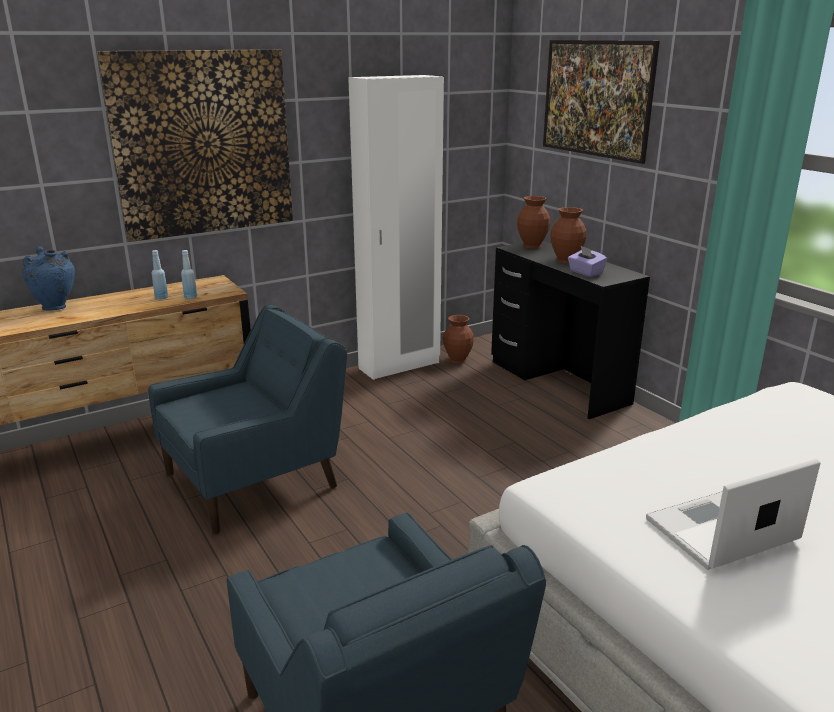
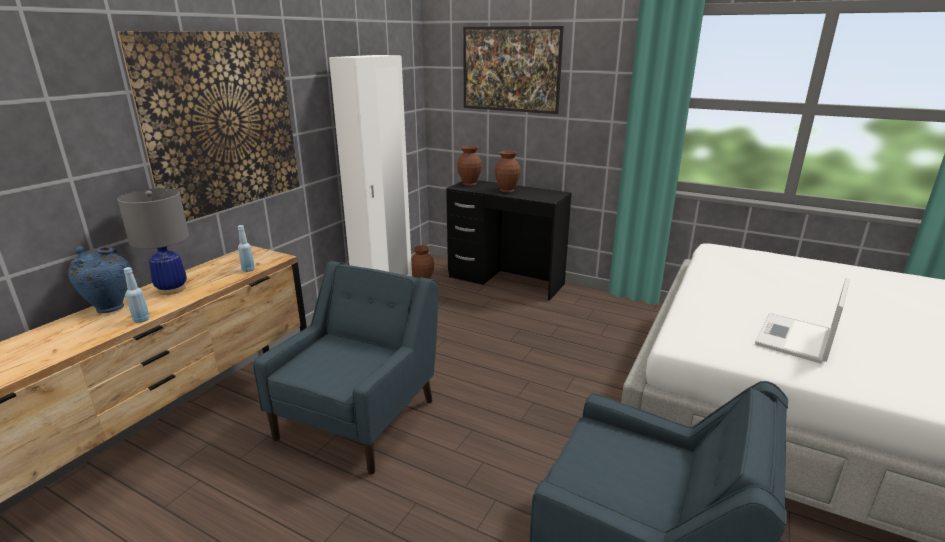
camera: 30 degrees left, 0 degrees up
(114, 302) = (172, 289): none -> grey table lamp
(161, 297) = (218, 275): blue bottle -> blue bottle (141, 320)
(585, 272) = (531, 196): purple tissue box -> none

